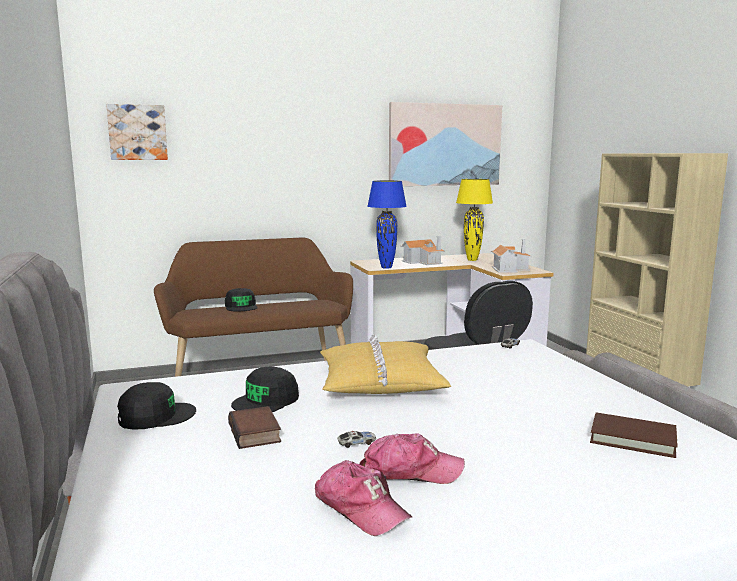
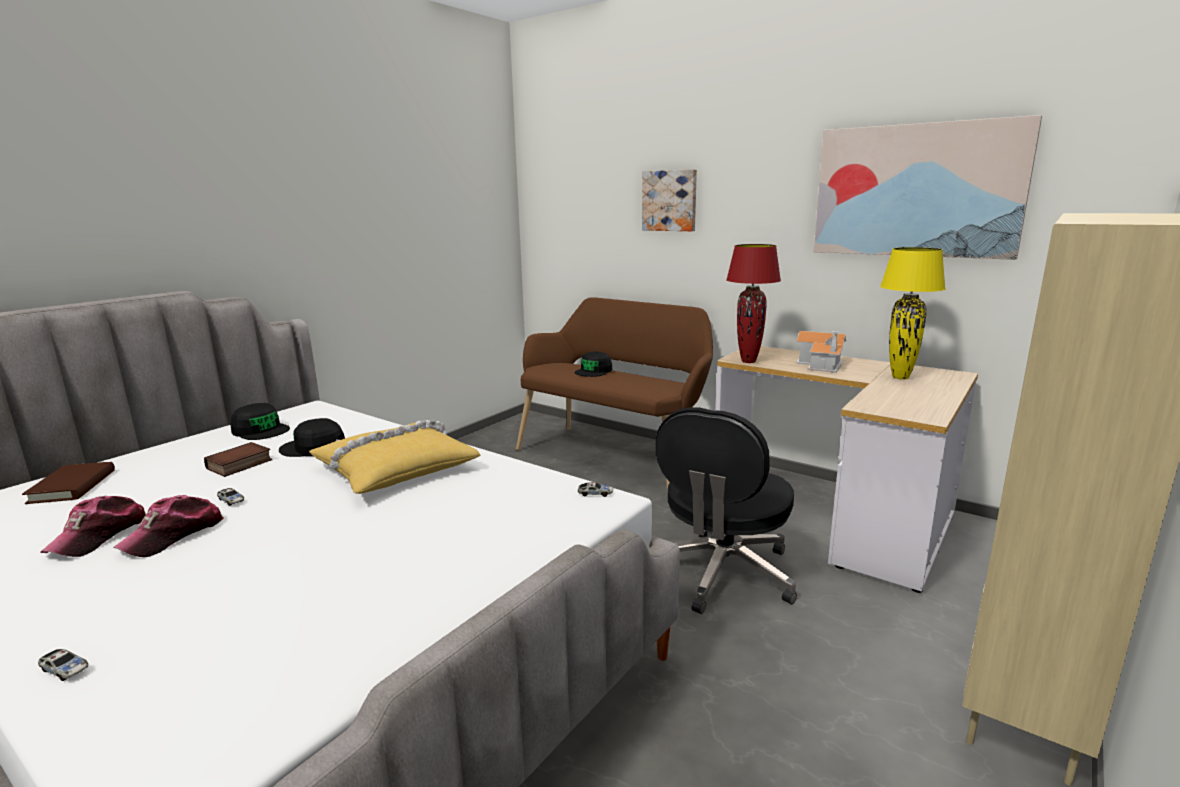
camera: 55 degrees right, 5 degrees up
(137, 132) = (560, 185): picture -> picture (670, 200)
(386, 267) = (748, 361): blue table lamp -> red table lamp
(409, 471) = (173, 535): cap -> cap turned 60 degrees clockwise
(509, 269) = (896, 403): toy house -> none
(632, 439) = (299, 632): brown book -> brown book (73, 486)
(637, 519) = (65, 670): none -> toy car

